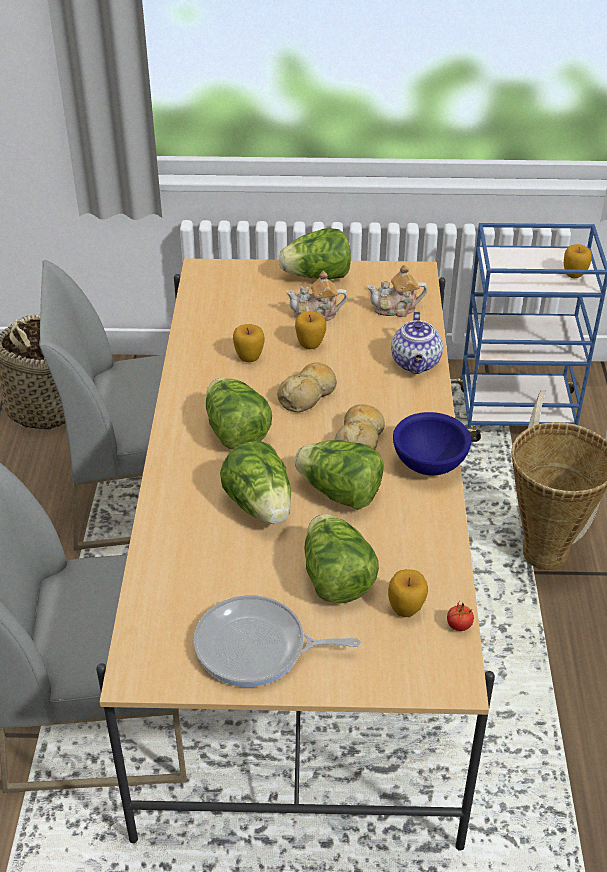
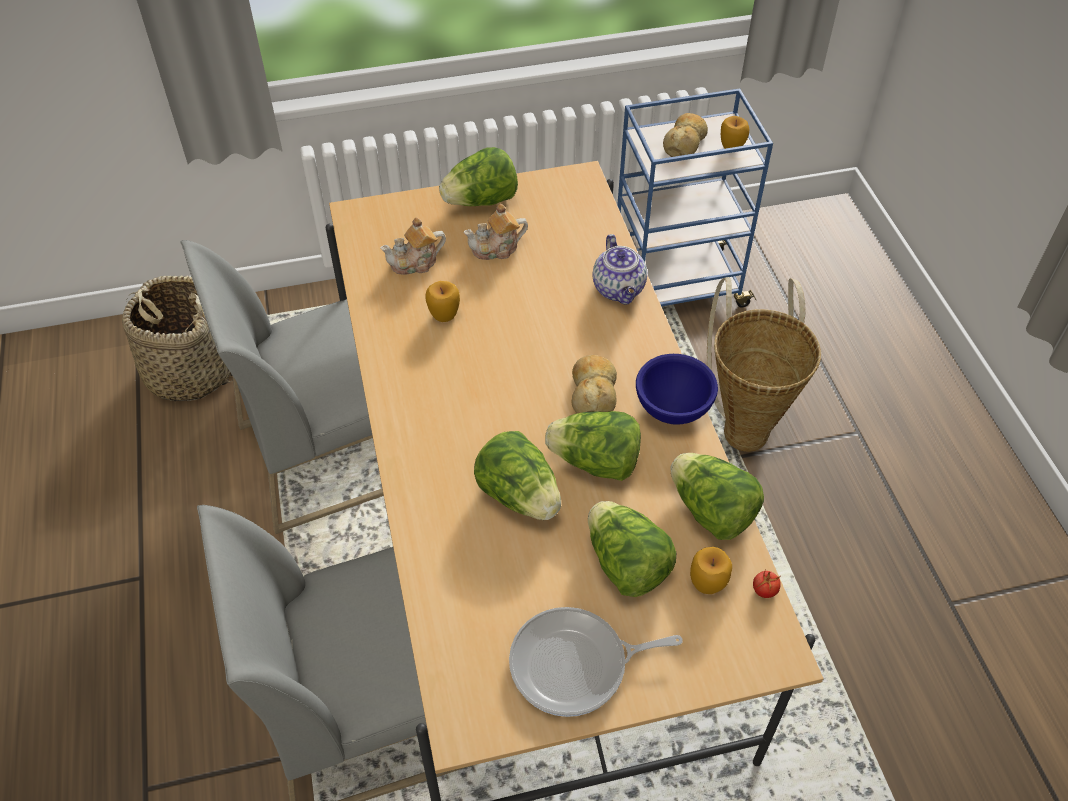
camera: 15 degrees left, 10 degrees up
(235, 432) = (462, 411): lettuce -> lettuce (711, 512)
(308, 395) = (522, 349): bread -> bread (685, 142)
(310, 344) = (503, 287): apple -> none
(396, 308) = (576, 226): teapot -> teapot (415, 263)

